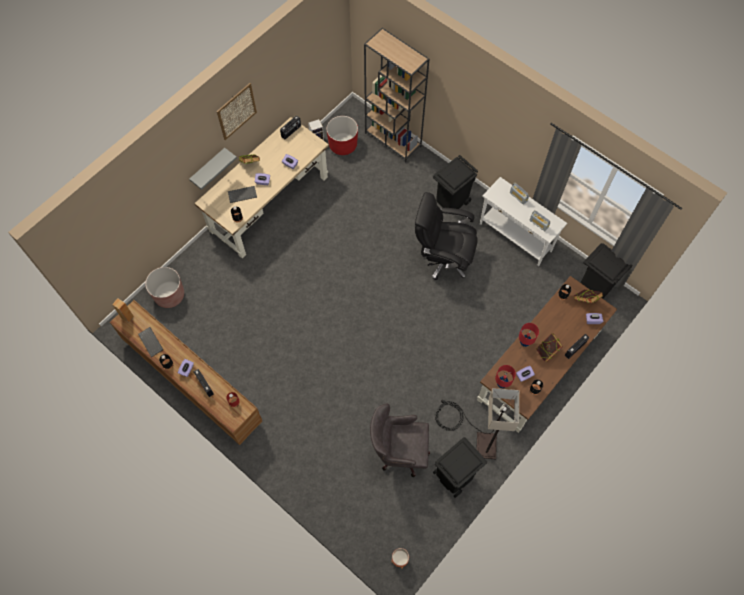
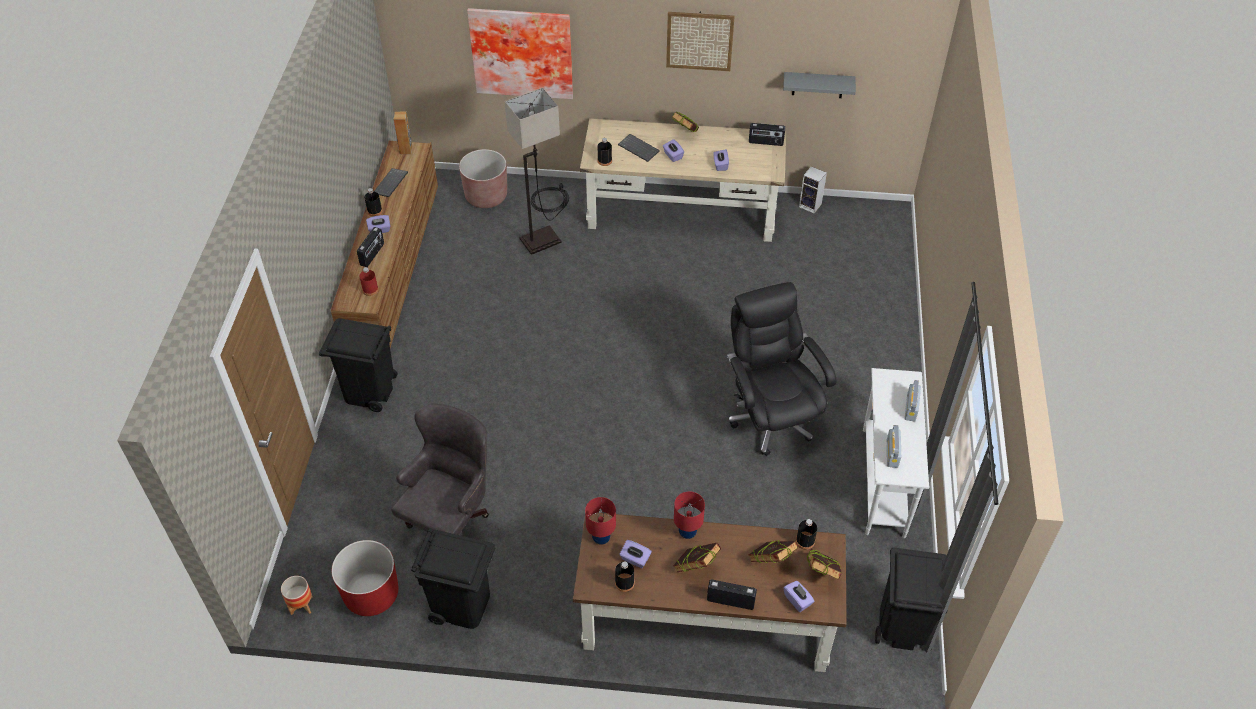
camera: 55 degrees right, 15 degrees down
(146, 203) = (522, 51): none -> picture
(208, 168) = (628, 87): grey shelf -> grey shelf (818, 85)
(343, 145) = (831, 231): red planter -> red planter (371, 594)
(393, 140) = (892, 273): bookcase -> none
(399, 453) = (451, 523): grey office chair -> grey office chair turned 60 degrees clockwise
(451, 200) = (867, 380): black trash can -> black trash can (369, 391)
(466, 429) = (541, 581): floor lamp -> floor lamp (546, 219)
(565, 317) = (771, 562): none -> book

